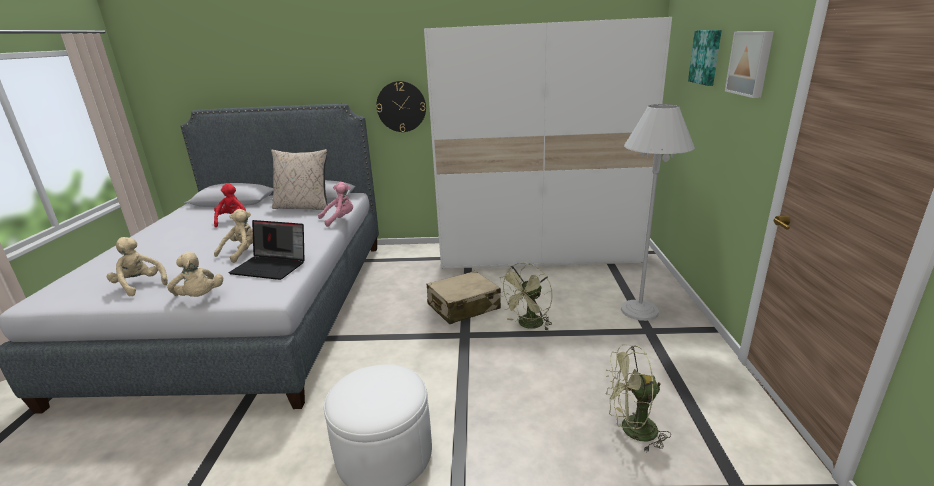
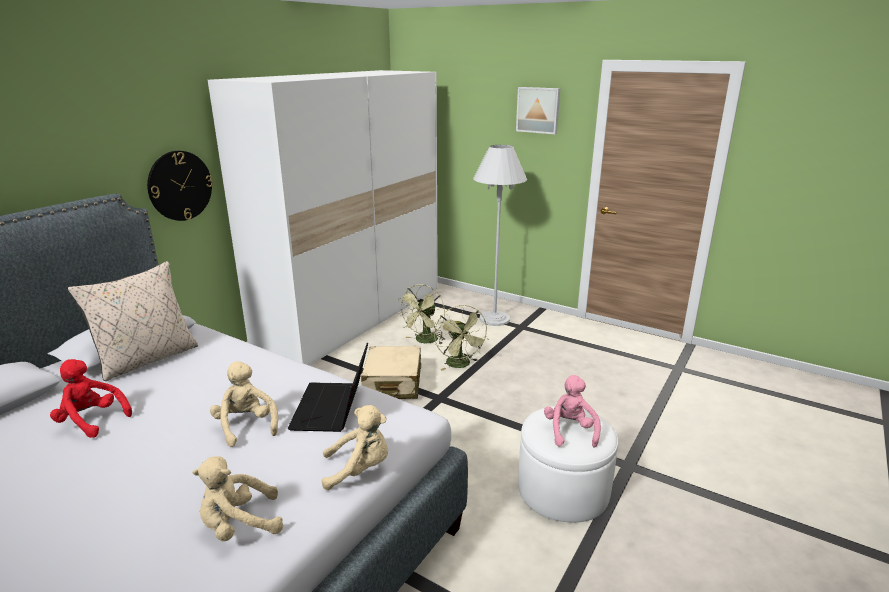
camera: 60 degrees left, 0 degrees up
(272, 266) = (332, 408): laptop -> laptop turned 135 degrees clockwise
(339, 219) = (249, 345): pink plush toy -> pink plush toy (570, 431)
(631, 430) = (613, 377): green fan -> green fan (424, 341)
(706, 57) = (473, 105): picture -> none

